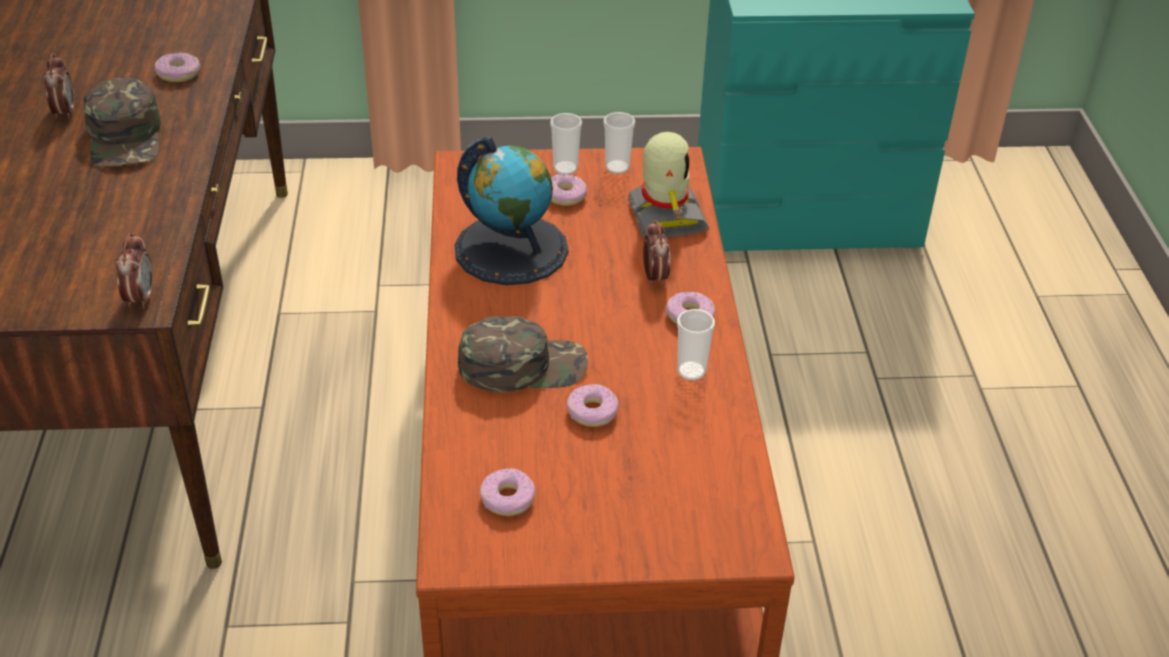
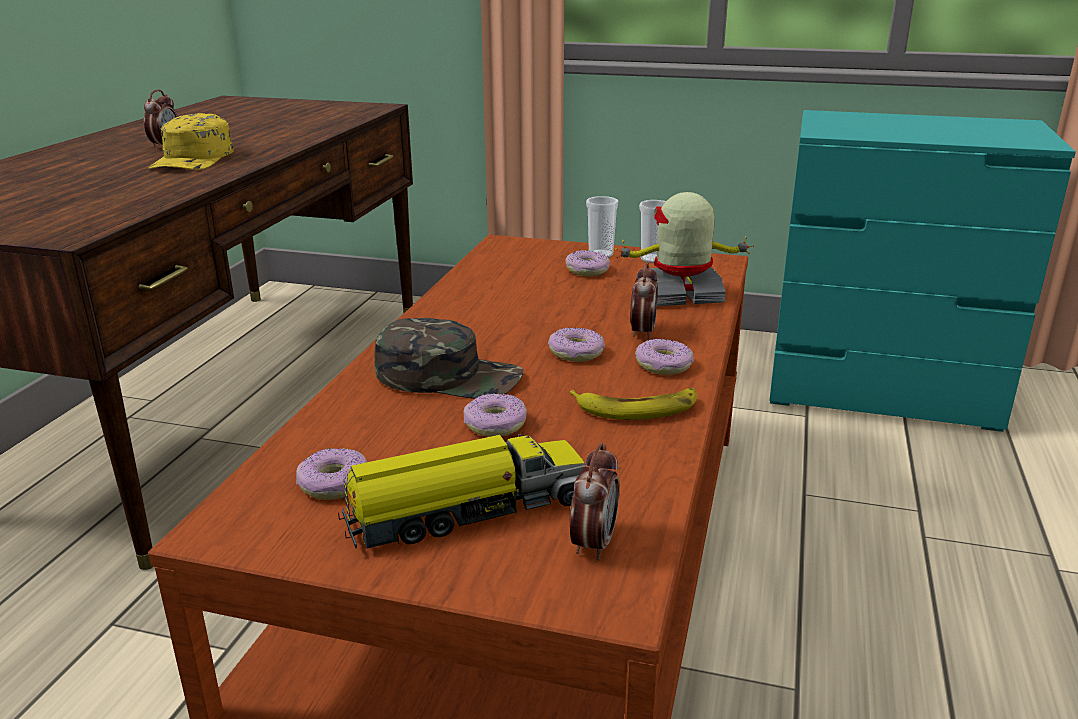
camera: 20 degrees right, 15 degrees down
(126, 137) = (194, 159): green cap -> yellow cap
(140, 298) = (73, 232): alarm clock -> alarm clock (593, 543)
(179, 73) = (278, 138): donut -> donut (576, 352)
(511, 249) = (507, 296): globe -> none
(619, 502) = (464, 512): none -> toy truck
(665, 217) = (681, 294): toy robot -> toy robot turned 105 degrees counterclockwise
(691, 371) = (637, 408): cup -> banana

